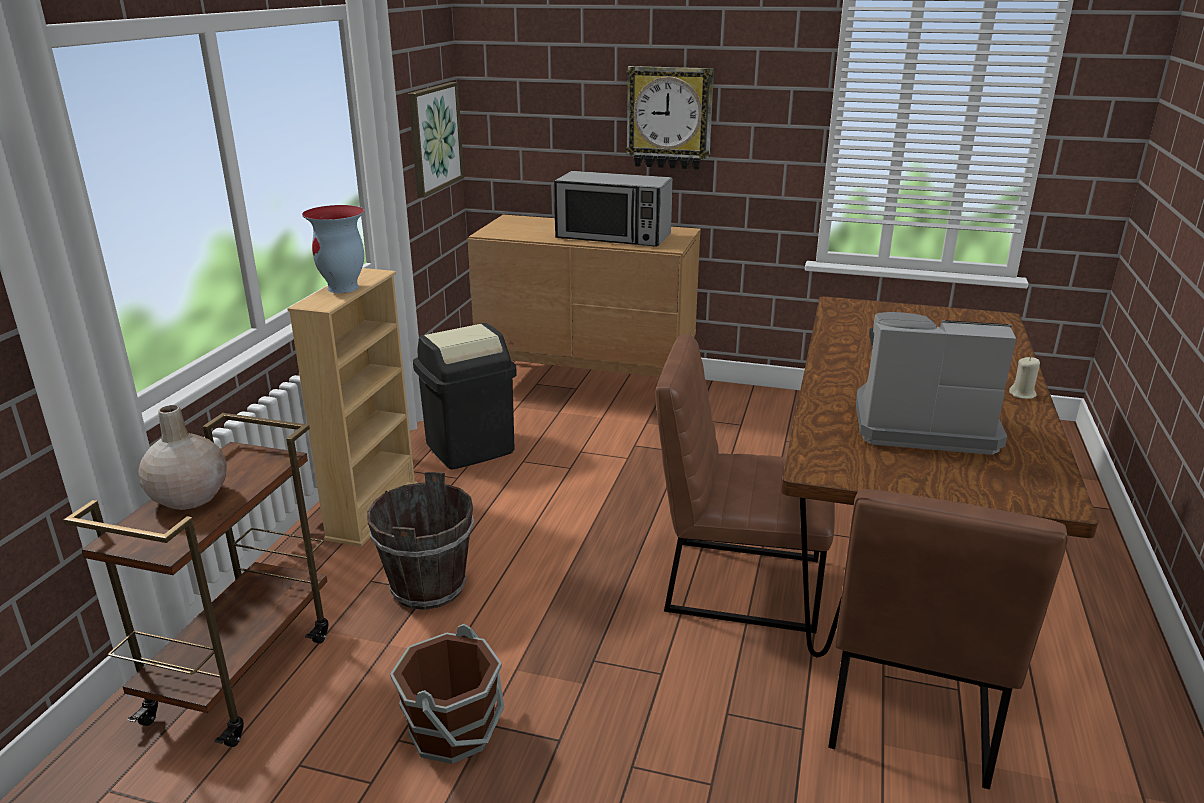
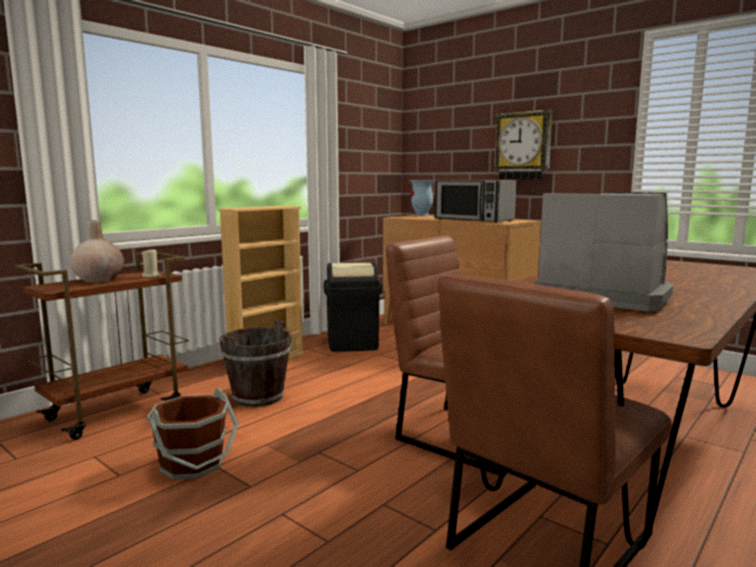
camera: 25 degrees right, 15 degrees down
(343, 288) = (260, 207): vase -> vase (422, 215)
(434, 138) = (377, 161): picture -> none
(1022, 394) = (727, 295): beige candle -> beige candle (151, 276)

